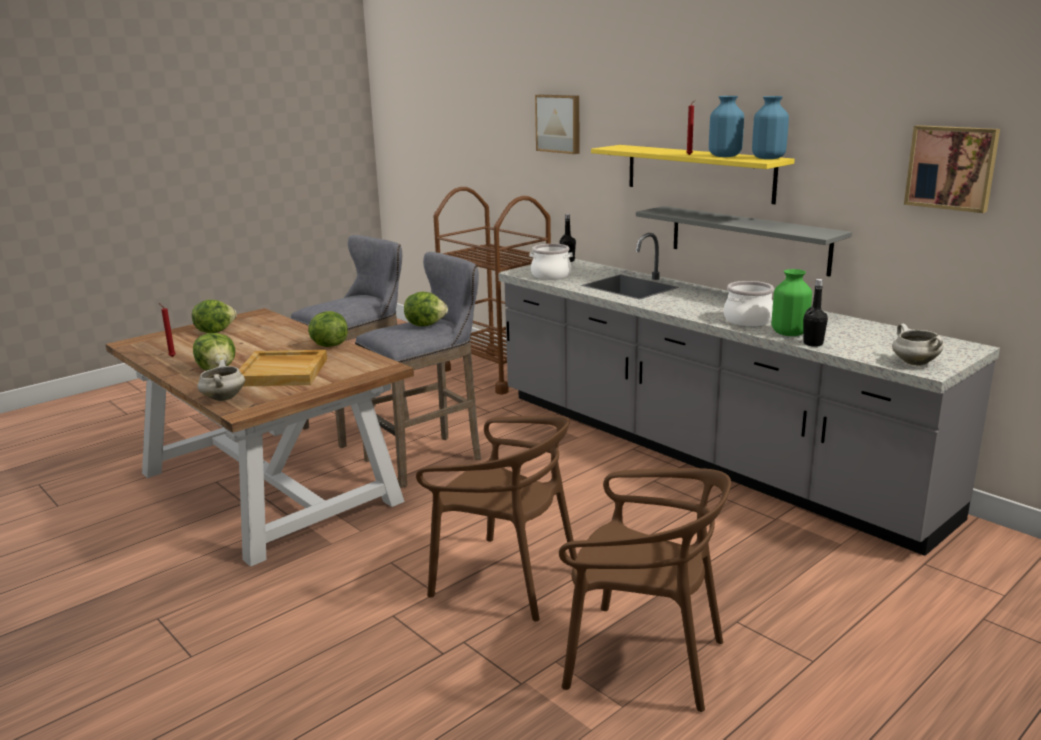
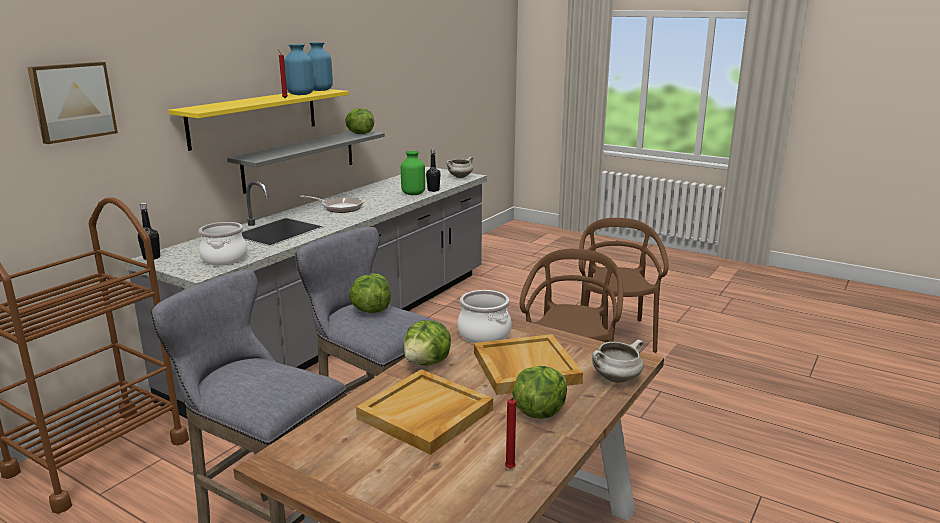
camera: 105 degrees left, 0 degrees up
(214, 331) = (379, 474): lettuce -> lettuce (359, 134)
(258, 342) = (425, 415): none -> beige tray
(715, 303) = (339, 208): none -> frying pan
(747, 320) = (385, 201): cooking pot -> cooking pot (483, 334)
(952, 167) = (393, 76): picture -> none

